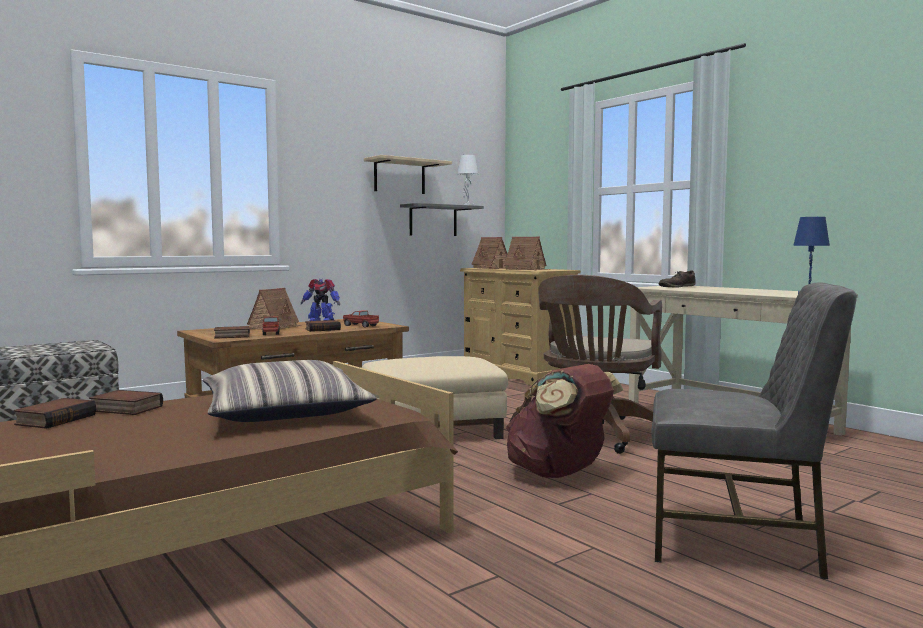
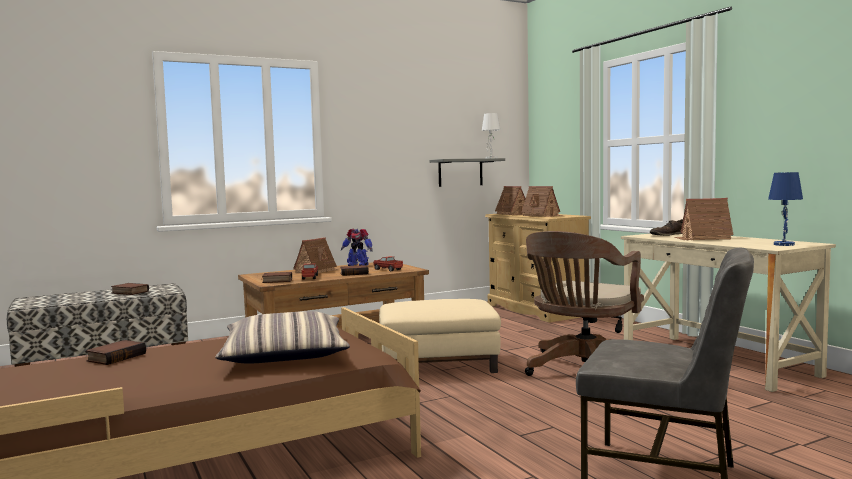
camera: 10 degrees right, 0 degrees up
(124, 409) = (168, 349): book -> book (129, 292)
(399, 177) = (428, 135): beige shelf -> none
(559, 473) = (533, 407): brown backpack -> none
(717, 289) = (703, 238): none -> toy house

